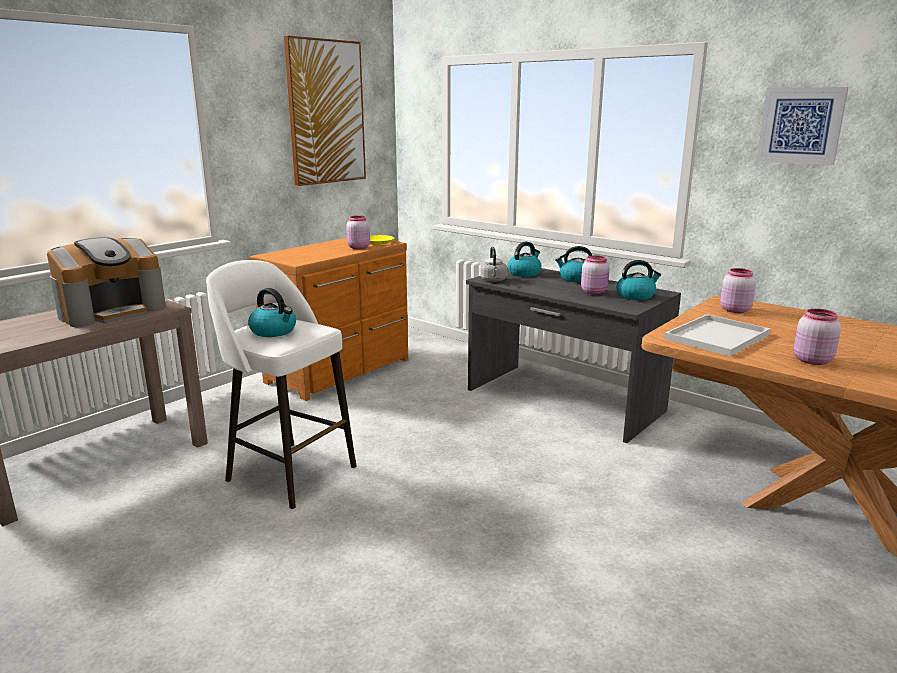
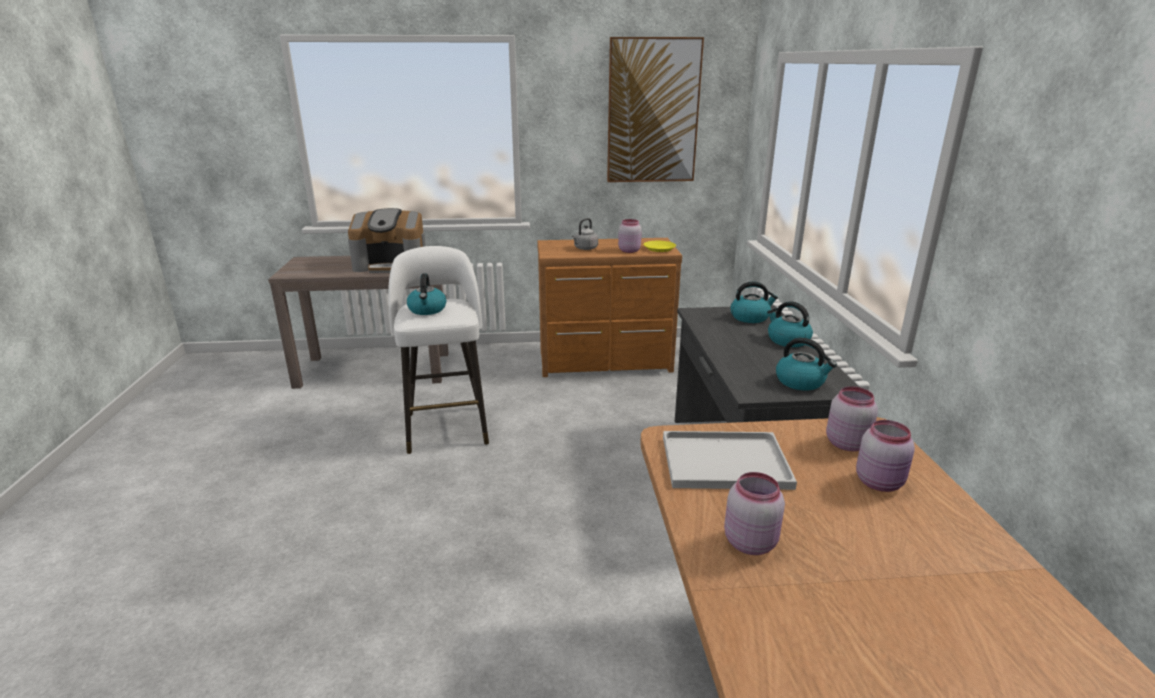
camera: 45 degrees right, 5 degrees up
(493, 280) = (699, 316): grey kettle -> grey kettle (585, 248)
(594, 292) = (765, 361): pink jar -> pink jar (880, 482)
(801, 125) = (1057, 197): picture -> none

